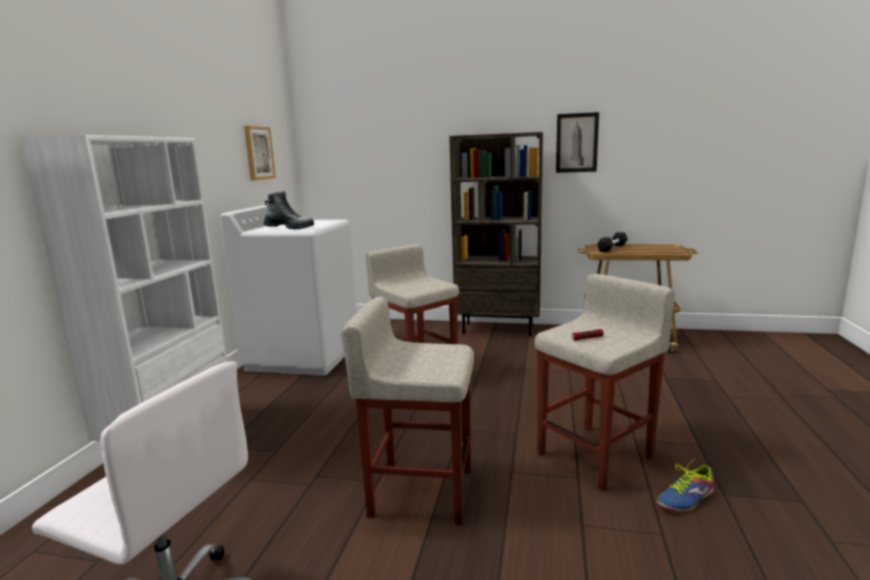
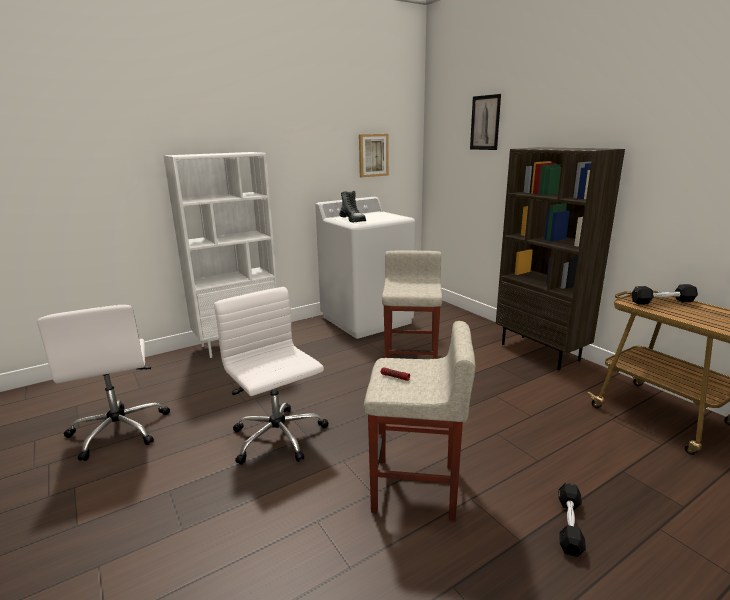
camera: 45 degrees right, 5 degrees up
(420, 492) = (279, 438): beige stool -> white office chair
(576, 143) = (666, 163): picture -> picture (485, 122)
(686, 498) = (416, 563): shoe -> none
(699, 420) = (569, 525): none -> black dumbbell

